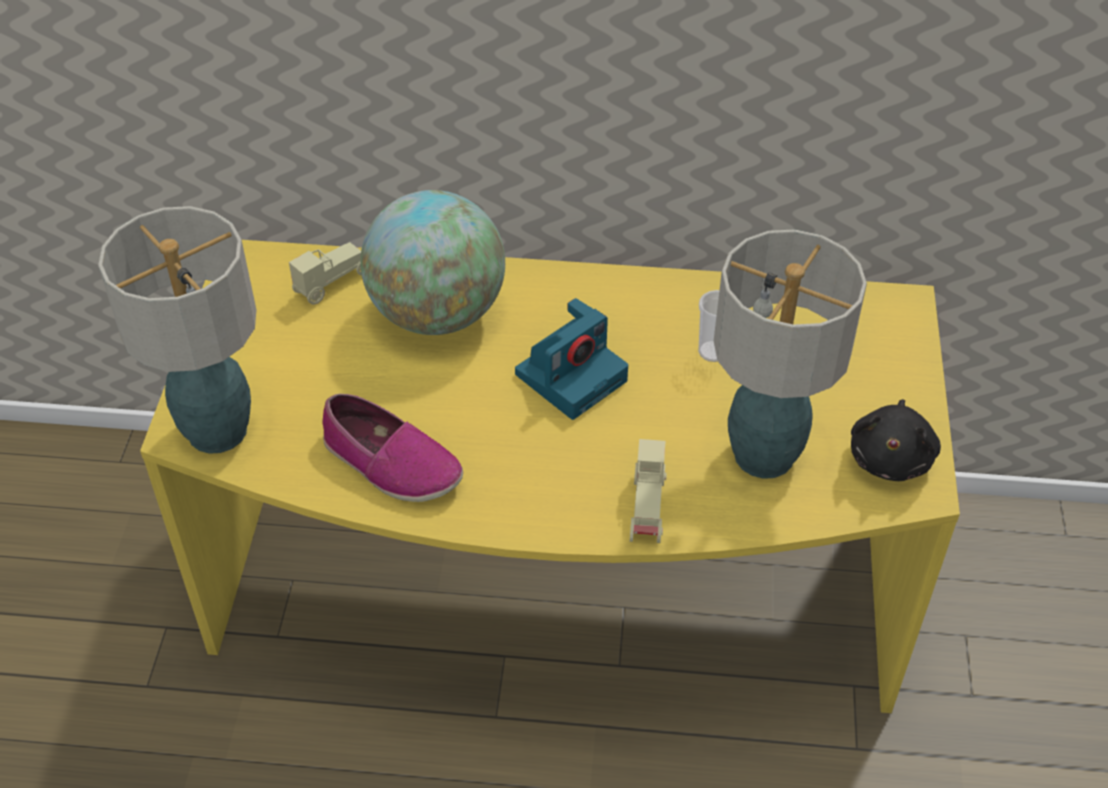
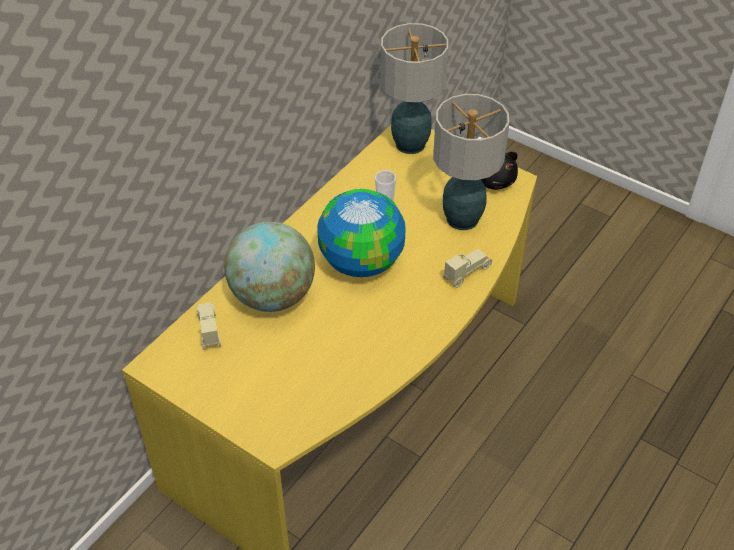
camera: 60 degrees left, 0 degrees up
(219, 431) = (288, 425): table lamp -> table lamp (411, 144)
(391, 463) = (367, 358): shoe -> none
(572, 375) = (360, 262): camera -> globe
(648, 509) = (467, 273): beige toy car -> beige toy car turned 75 degrees counterclockwise

